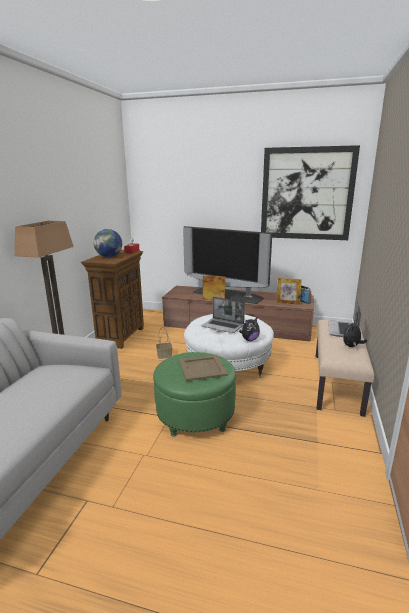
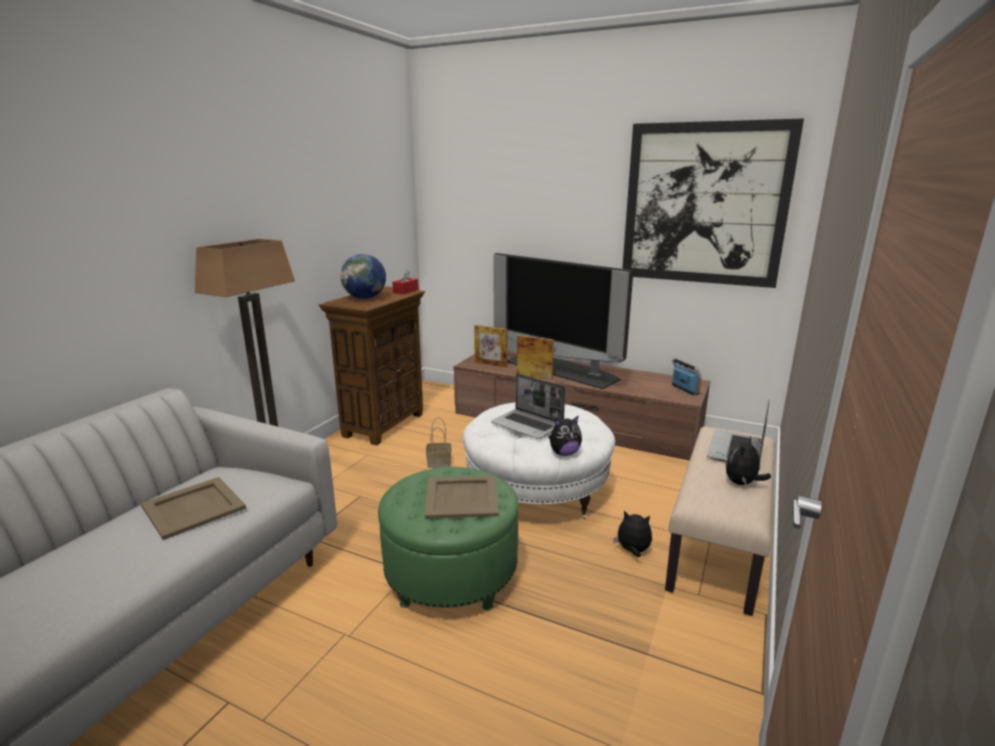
camera: 10 degrees right, 0 degrees up
(42, 388) = (192, 507): none -> beige tray
(287, 303) = (658, 391): picture frame -> picture frame (490, 364)
(292, 391) = (632, 551): none -> plush toy

